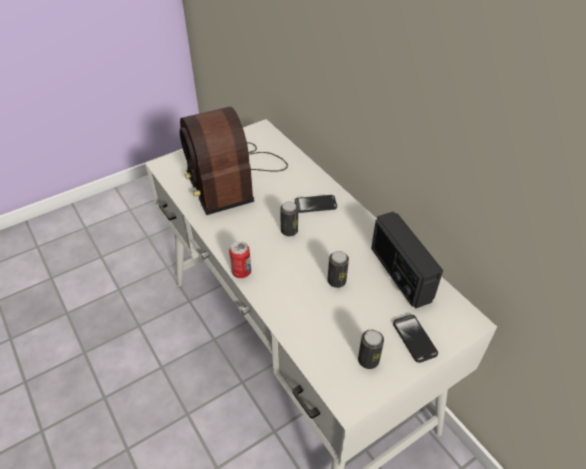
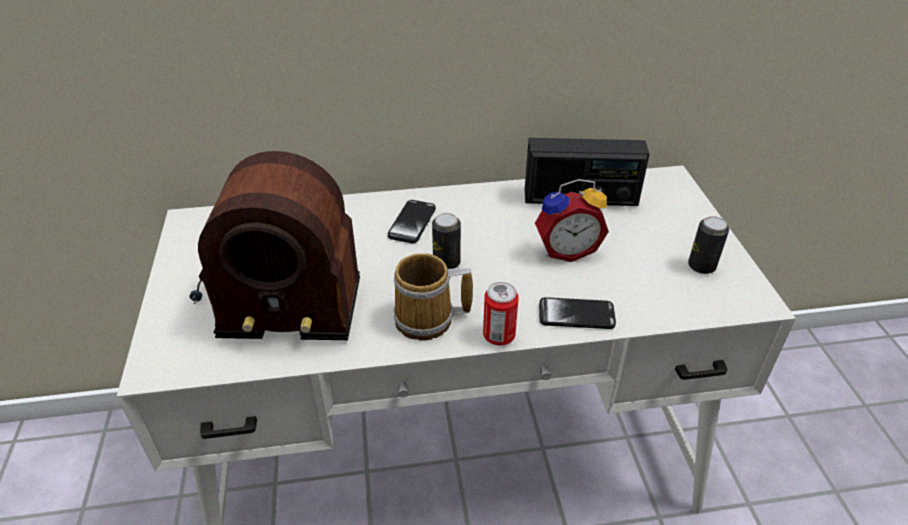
camera: 65 degrees left, 5 degrees down
(238, 240) = (428, 320): none -> mug
(336, 281) = (566, 250): can -> alarm clock
(414, 339) = (681, 222): phone -> phone (576, 315)

